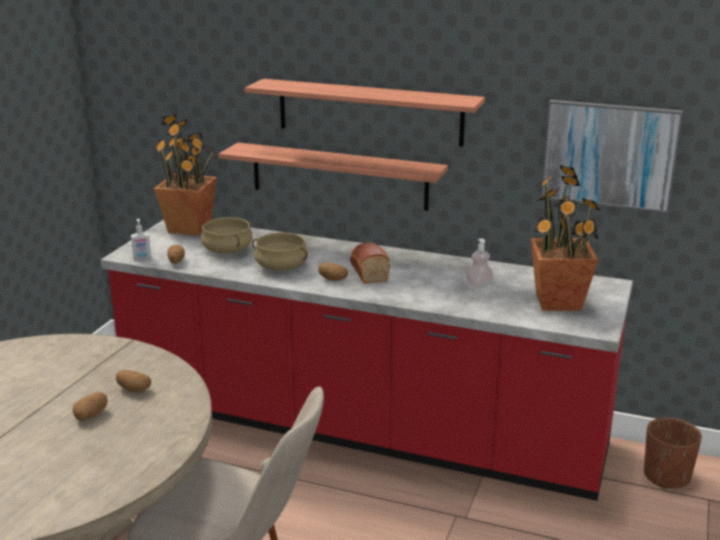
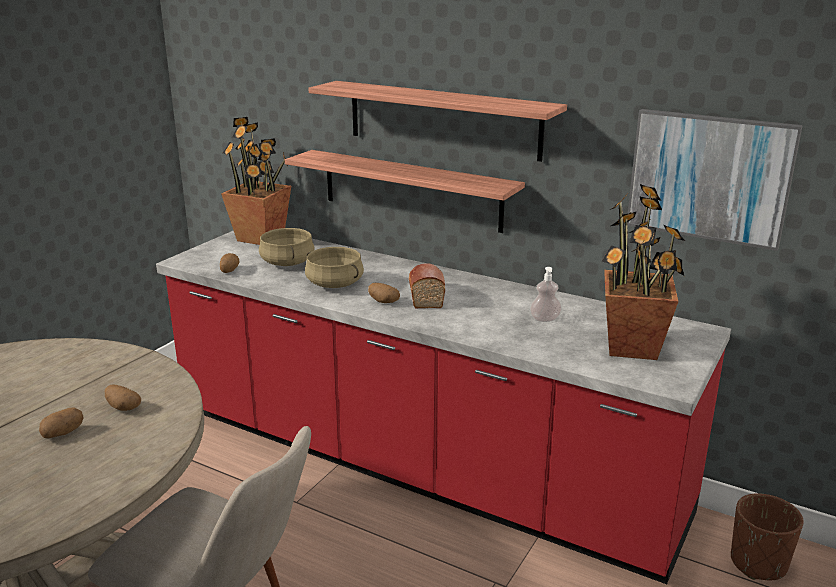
camera: 10 degrees right, 0 degrees up
(142, 258) = (197, 265): soap dispenser -> none

